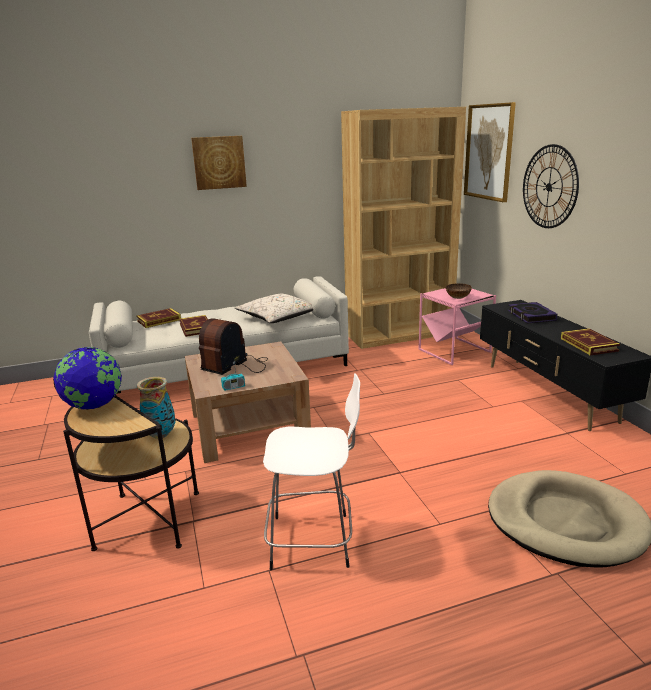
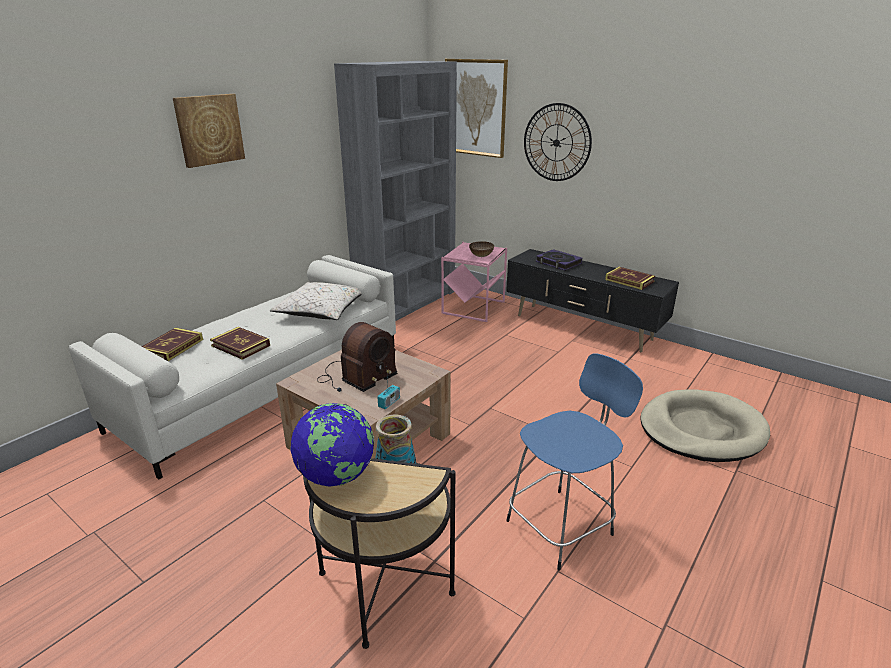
camera: 35 degrees left, 5 degrees up
(236, 365) = (356, 377): radio -> radio turned 135 degrees counterclockwise
(314, 541) = (562, 526): white stool -> blue stool
(399, 334) = (406, 302): brown bookcase -> grey bookcase

